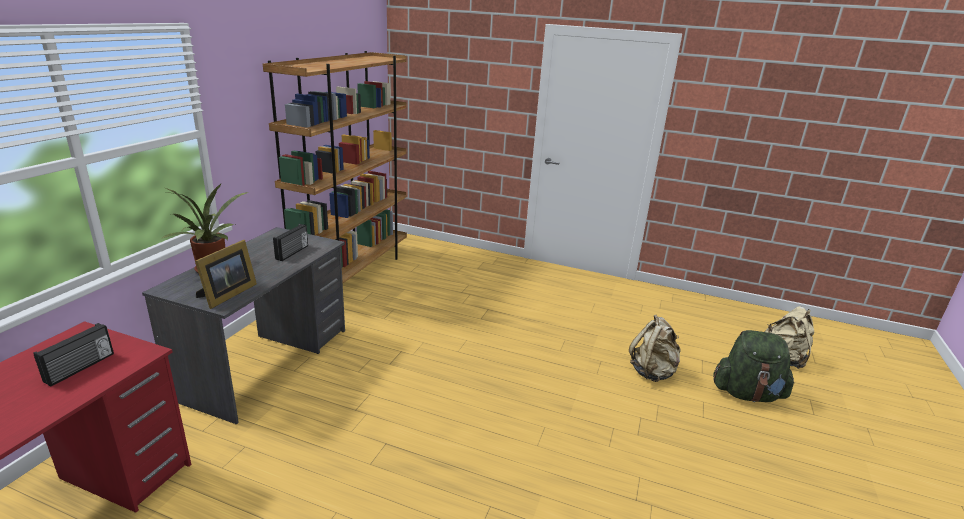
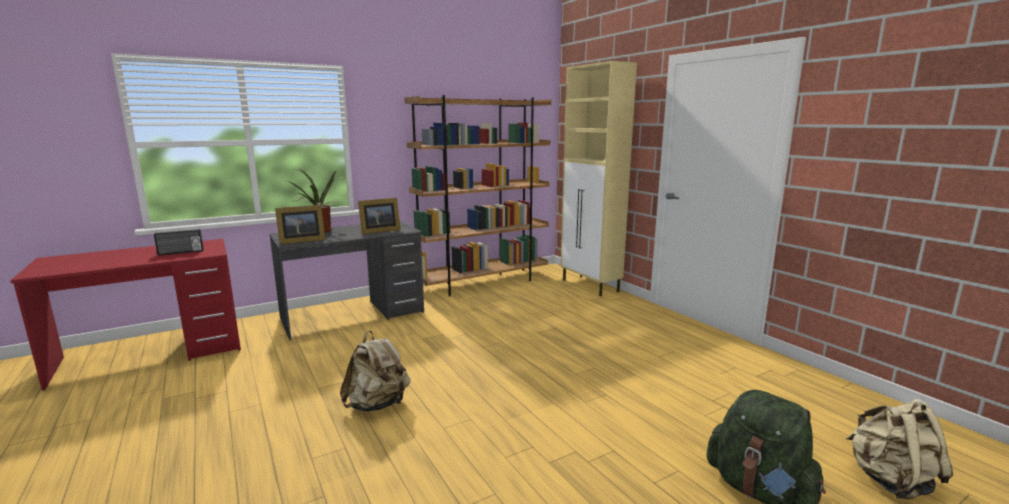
camera: 40 degrees right, 10 degrees down
(293, 252) = (378, 231): radio -> picture frame
(458, 251) = (590, 286): none -> beige cabinet
(652, 372) = (653, 423): beige backpack -> beige backpack (377, 405)

